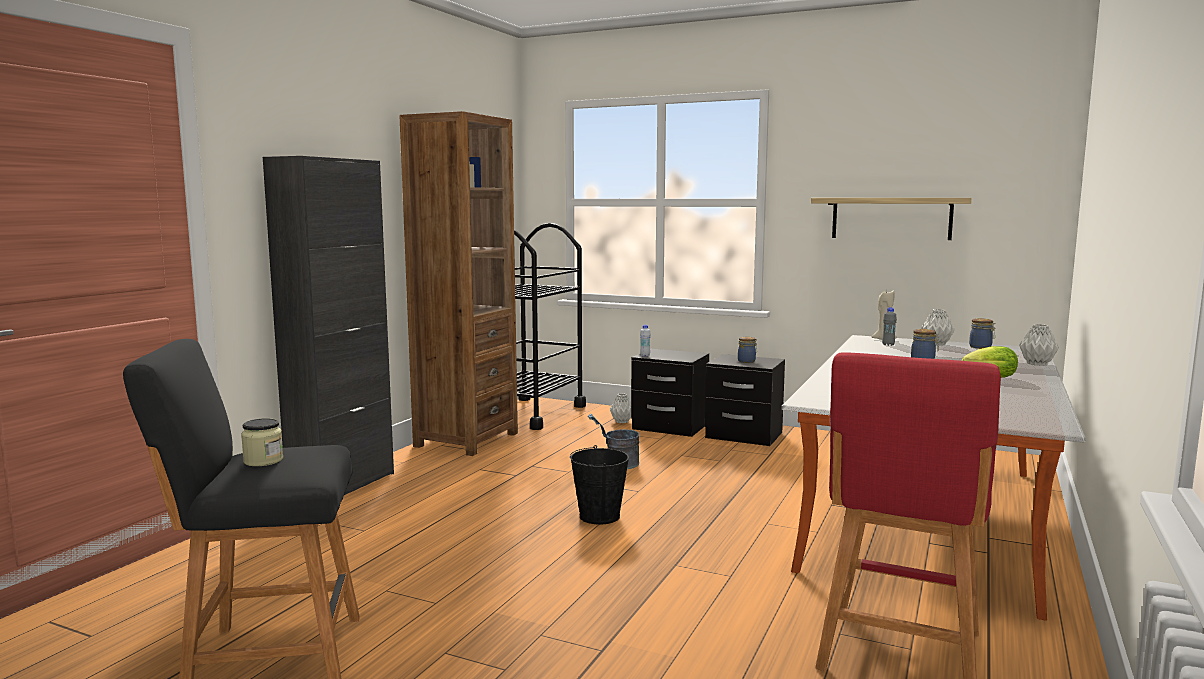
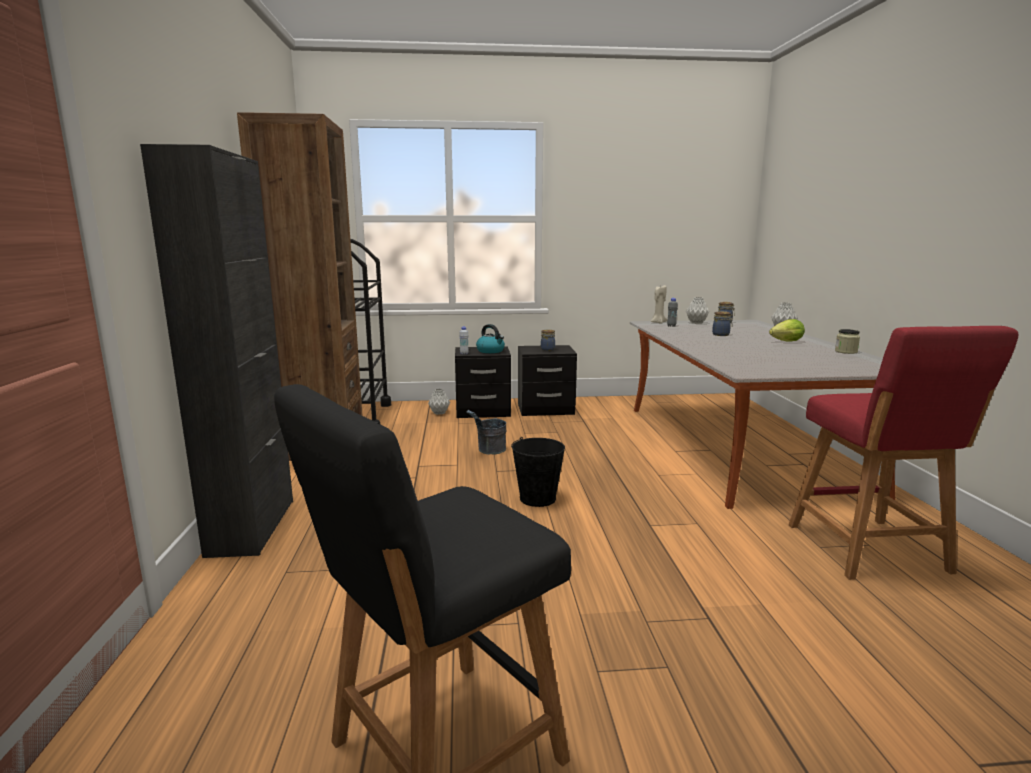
camera: 30 degrees left, 5 degrees up
(263, 460) = (446, 526): jar -> jar (846, 351)
(679, 356) = (491, 351): none -> kettle
(891, 218) = (638, 231): shelf -> none

